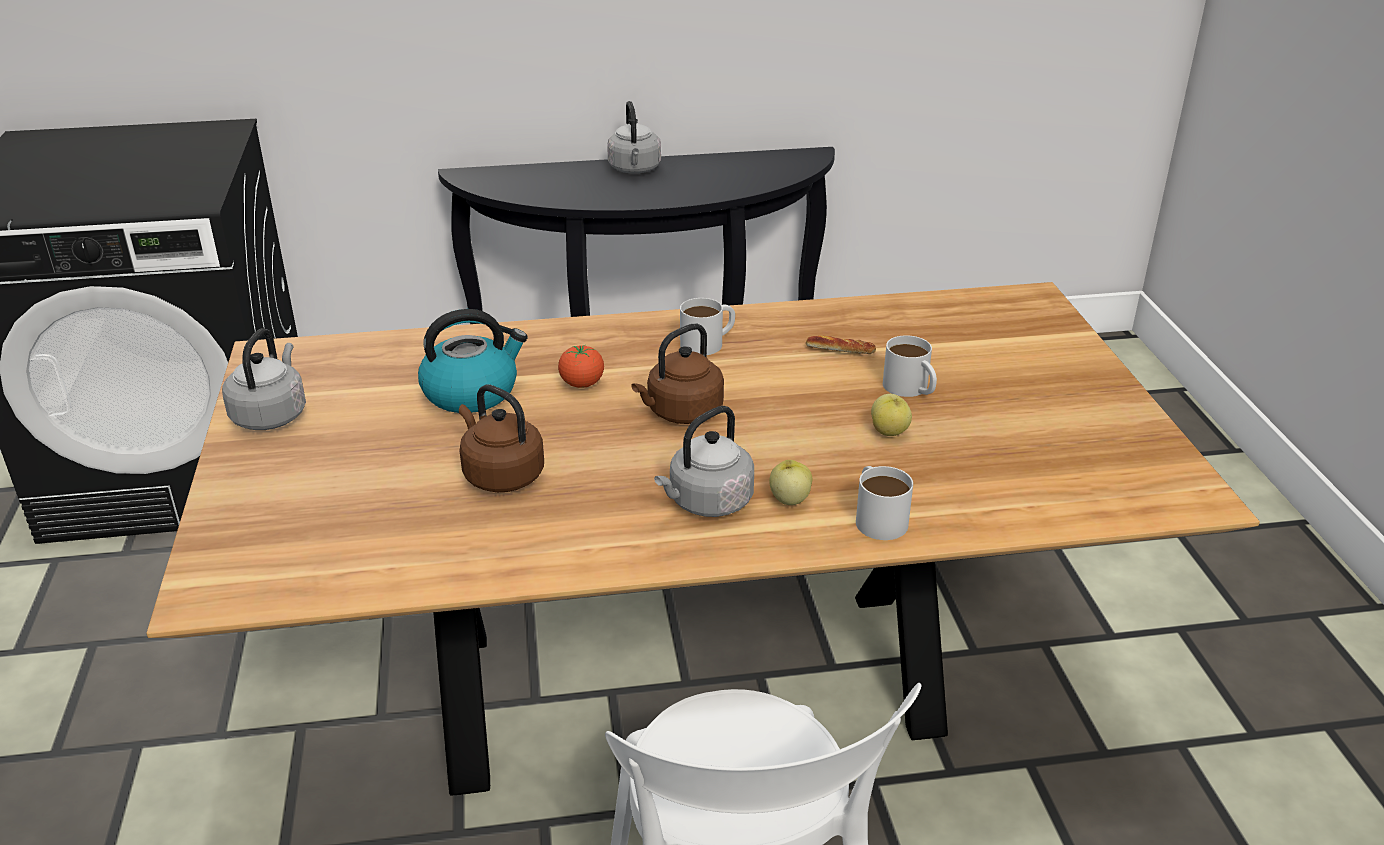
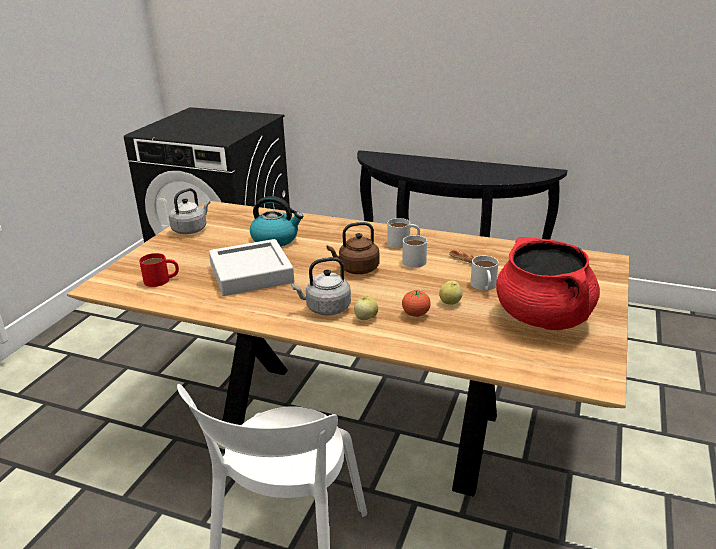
camera: 30 degrees right, 5 degrees down
(332, 540) = (162, 280): none -> red mug
(501, 475) = (251, 273): brown kettle -> grey tray
(582, 384) = (325, 247): tomato -> tomato (415, 314)
(635, 169) = (449, 164): grey kettle -> none
(877, 517) = (400, 337): white mug -> white mug (415, 259)
(1040, 418) = (543, 318): none -> red cooking pot

